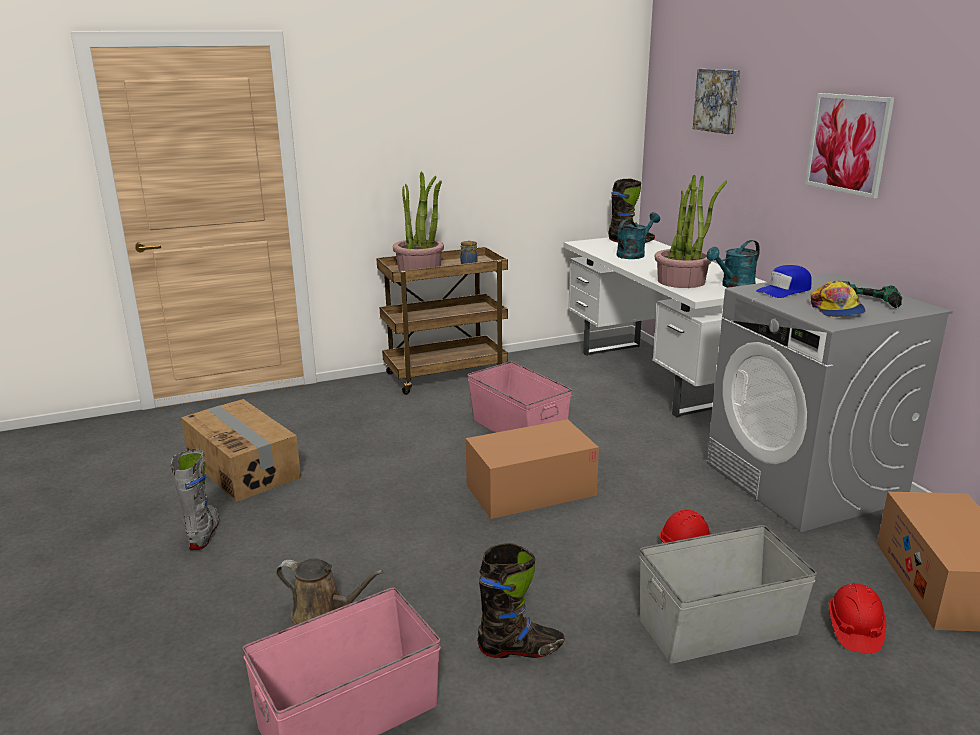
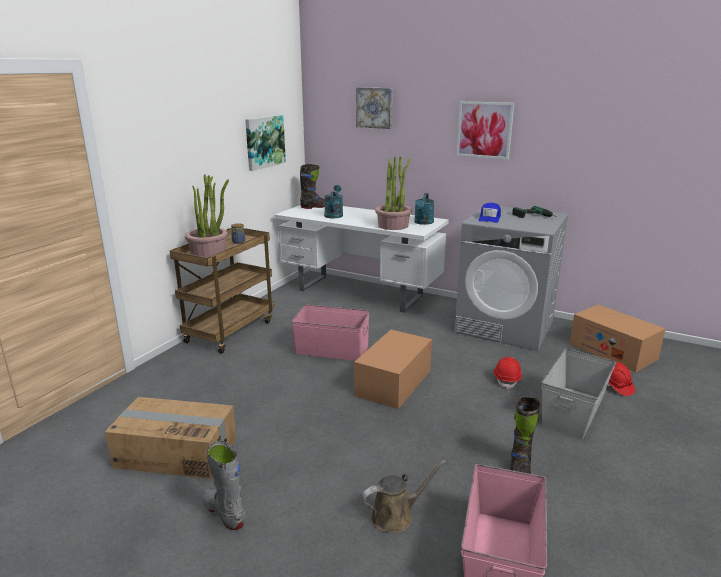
camera: 40 degrees left, 0 degrees up
(521, 649) = (519, 471): black boot -> black boot turned 150 degrees clockwise
(559, 141) = (264, 142): none -> picture
(836, 309) = (531, 223): cap -> none

